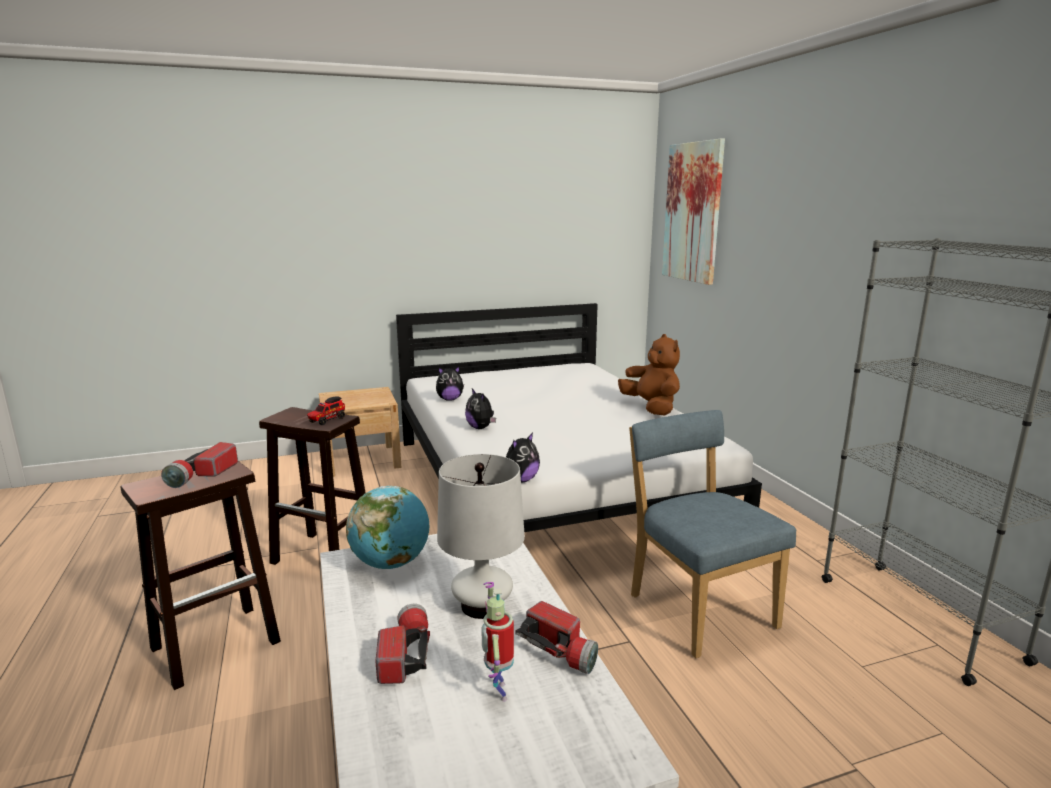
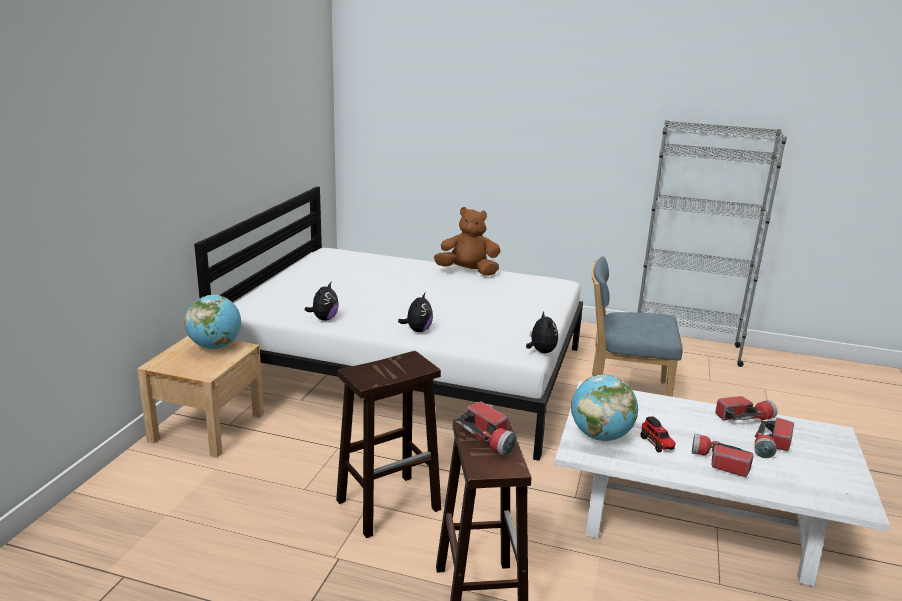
camera: 55 degrees left, 5 degrees up
(326, 420) = (408, 364): toy truck -> toy truck (657, 444)
(375, 397) = (215, 346): none -> globe
(481, 428) = (417, 330): plush toy -> plush toy turned 75 degrees counterclockwise
(482, 605) = (682, 423): white table lamp -> none
(498, 691) = (771, 446): toy robot -> flashlight
(692, 212) = (402, 91): picture -> none

